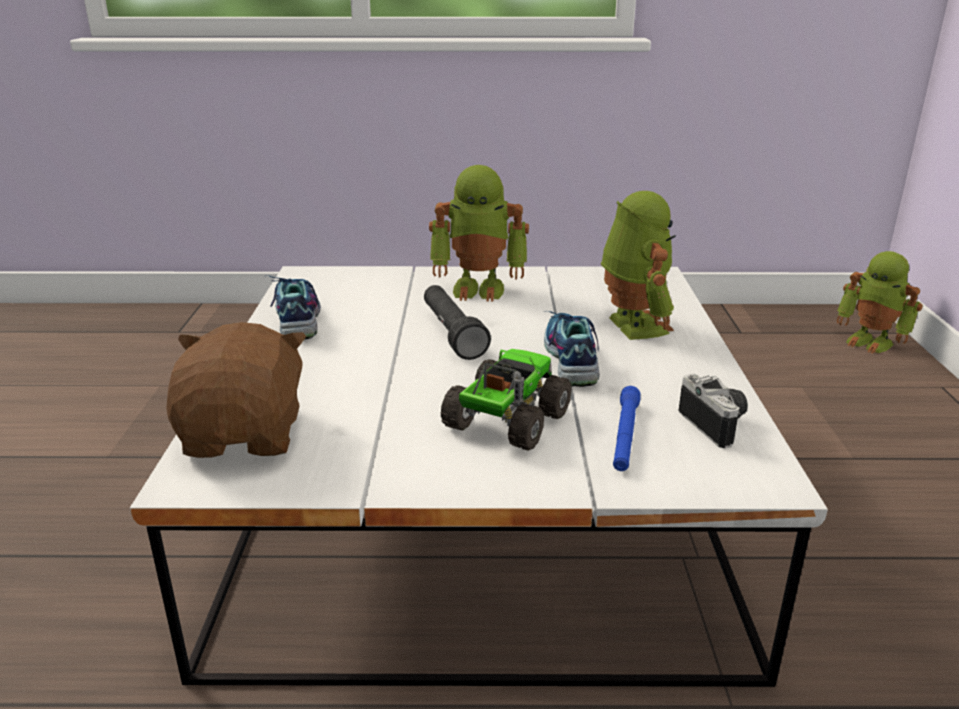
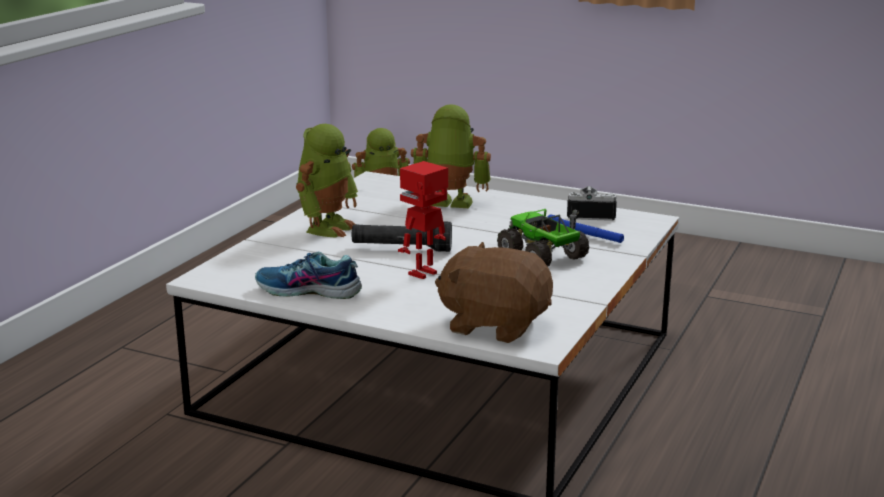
camera: 65 degrees left, 5 degrees down
(384, 361) = (424, 274): none -> toy robot
(569, 359) = (478, 227): shoe -> none

